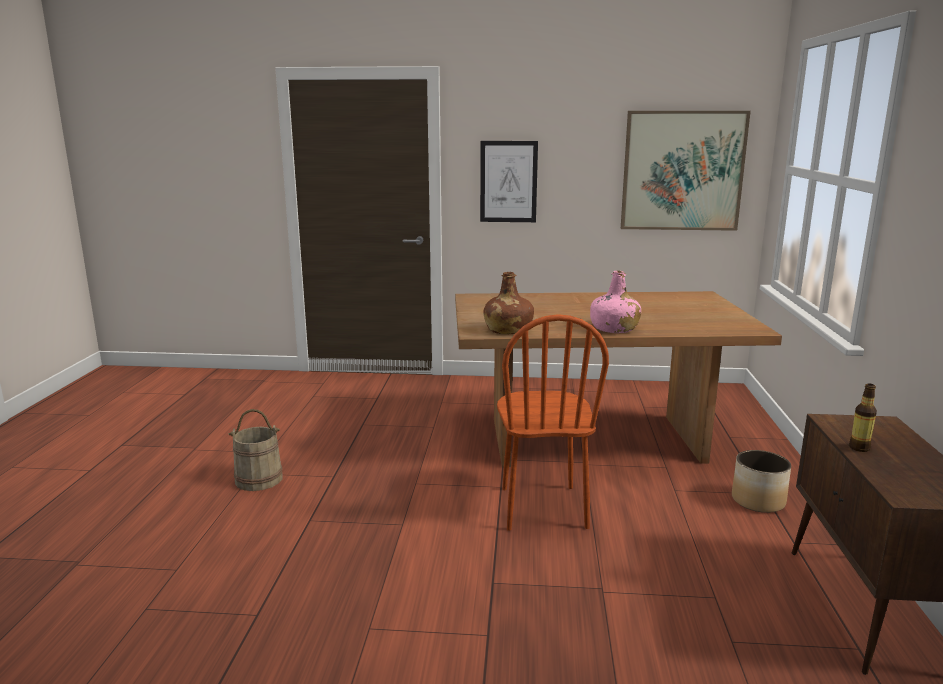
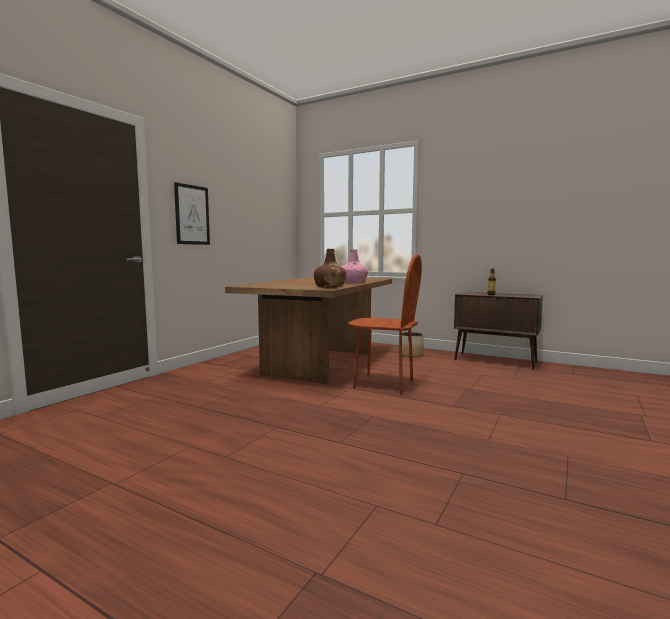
camera: 65 degrees left, 10 degrees down
(258, 479) = (242, 455): beige bucket -> none
(682, 171) = (270, 216): picture -> none

